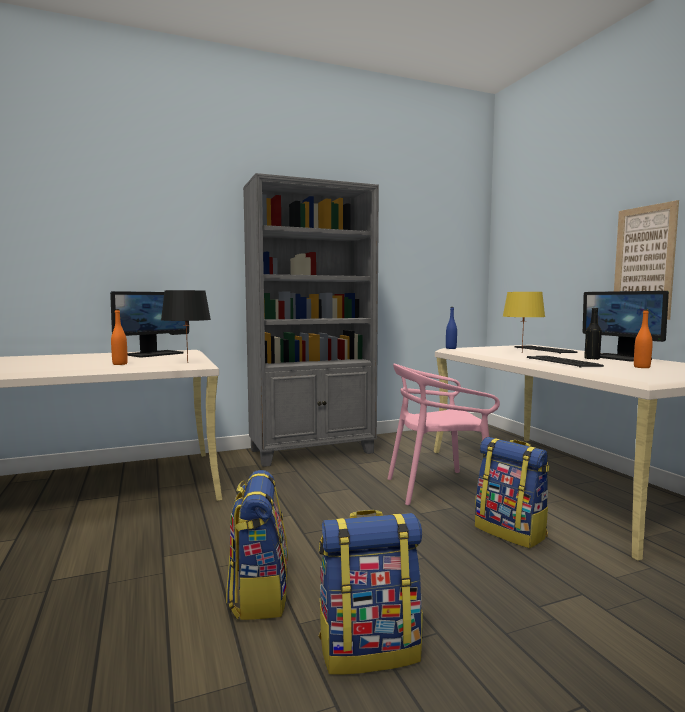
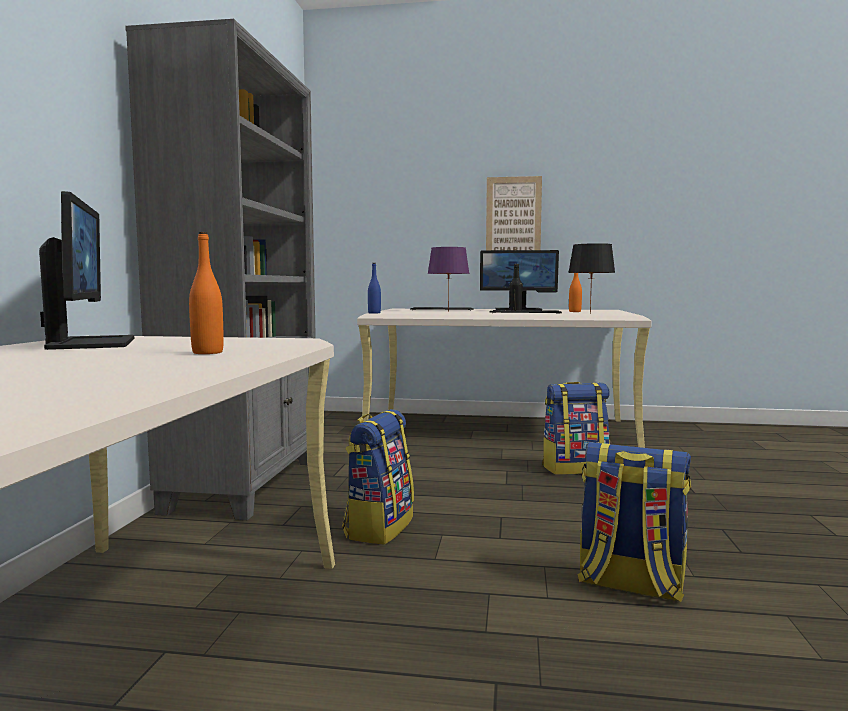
camera: 60 degrees left, 0 degrees up
(188, 362) = (286, 340): black table lamp -> black table lamp (590, 313)
(369, 649) = (741, 556): backpack -> backpack (378, 527)
(438, 488) = (457, 465): pink chair -> none
(521, 352) = (448, 311): yellow table lamp -> purple table lamp

